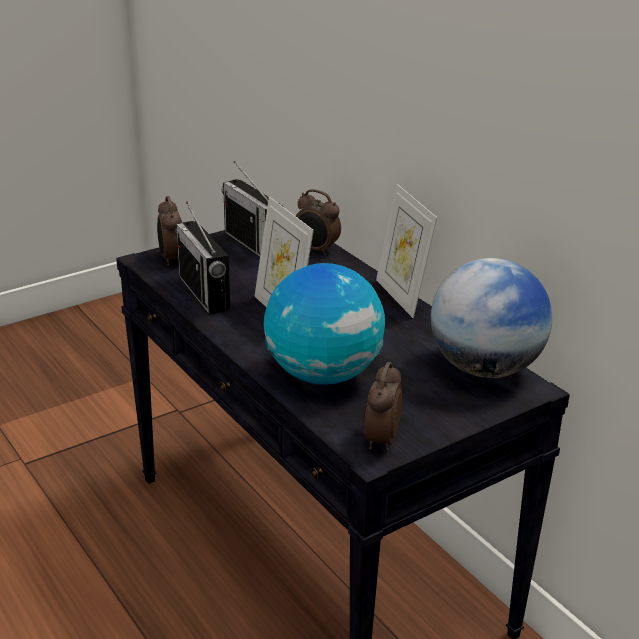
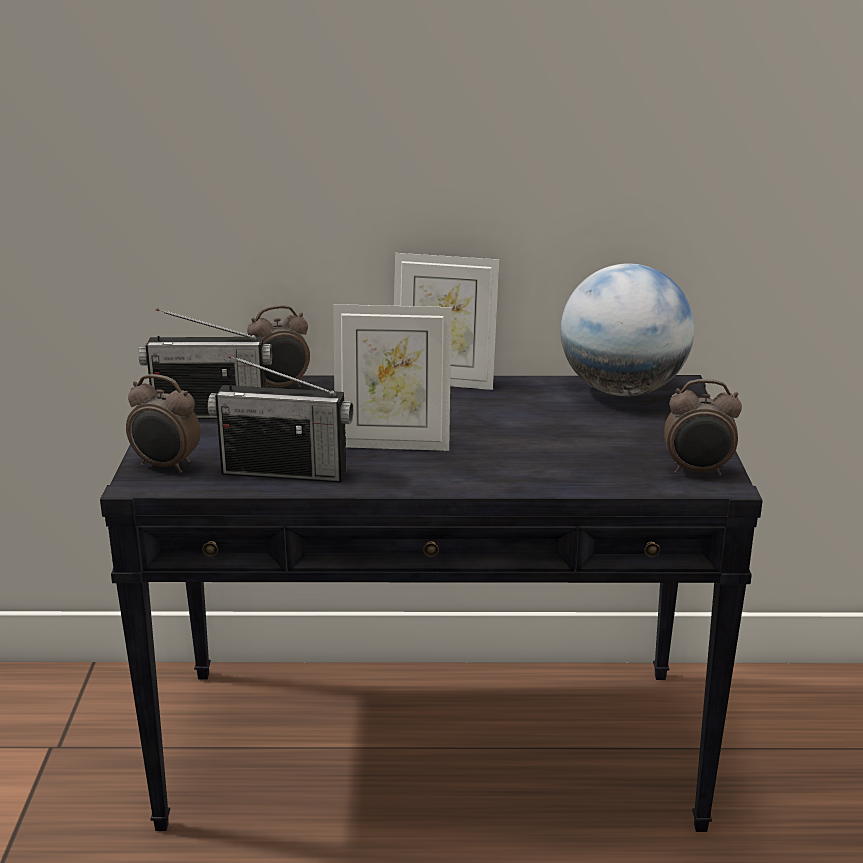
camera: 55 degrees left, 5 degrees down
(323, 374) = (547, 461): globe -> none
(380, 440) = (697, 471): alarm clock -> alarm clock turned 45 degrees counterclockwise

